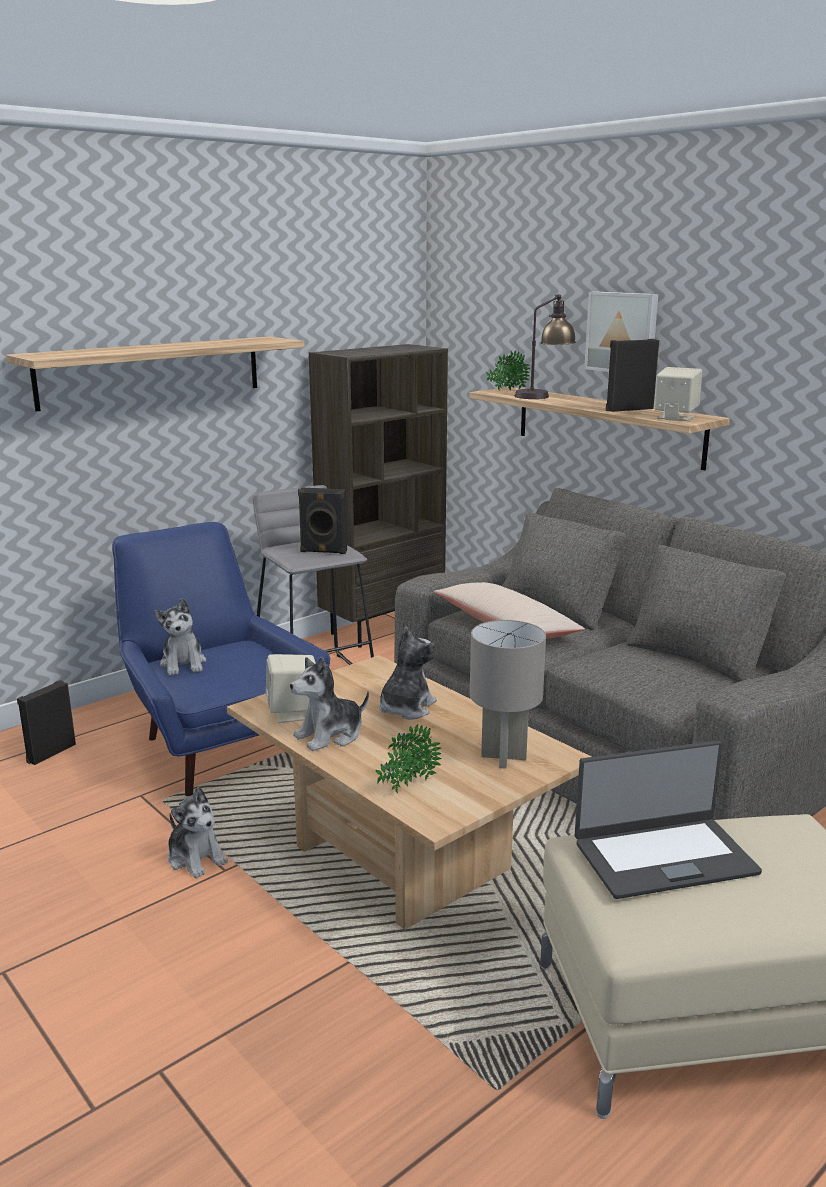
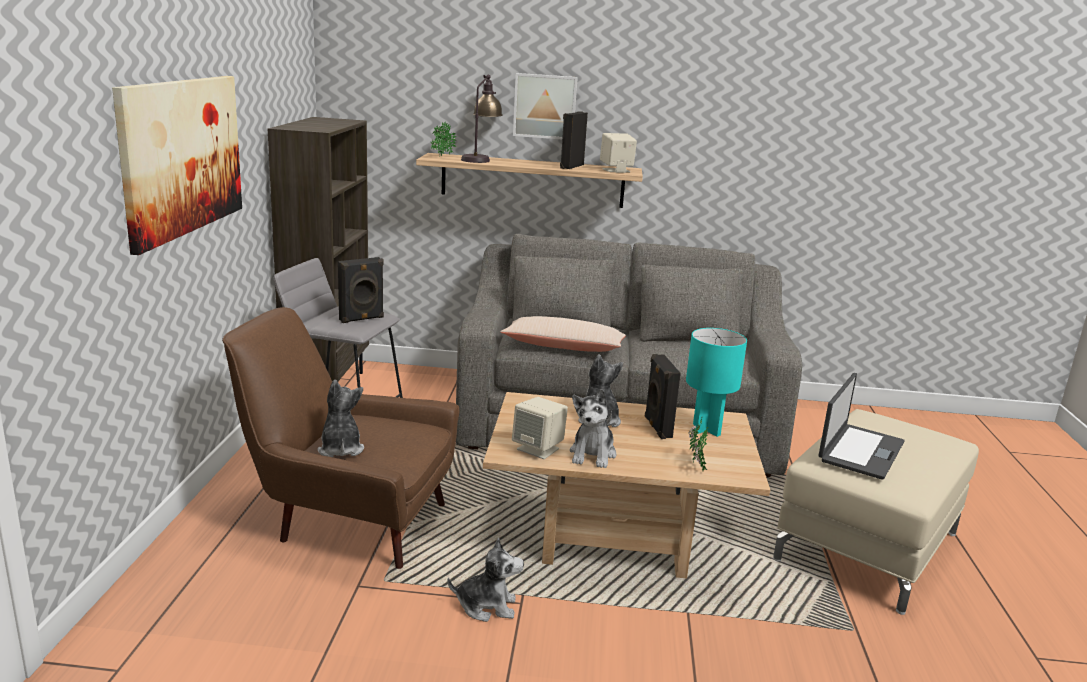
camera: 45 degrees left, 0 degrees up
(50, 753) = (201, 592): black speaker -> black speaker (657, 427)
(151, 371) = (182, 156): shelf -> picture
(183, 664) = (340, 449): plush toy -> plush toy turned 135 degrees counterclockwise
(216, 743) = (348, 521): blue armchair -> brown armchair
(503, 756) = (705, 429): grey table lamp -> turquoise table lamp

